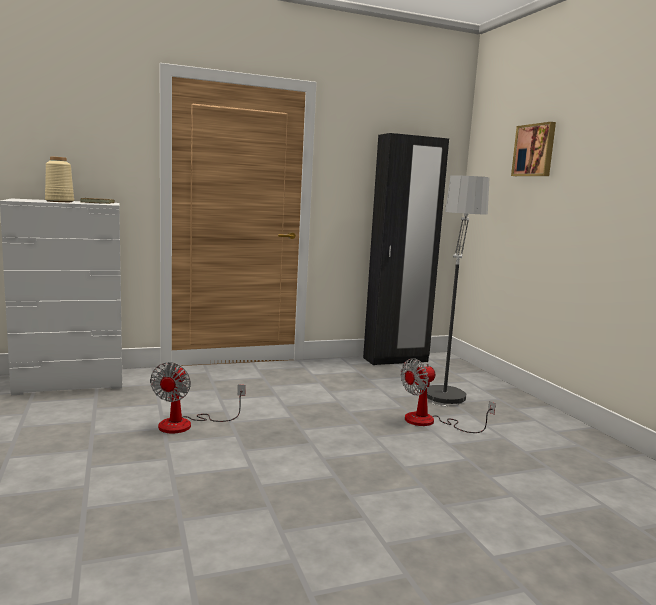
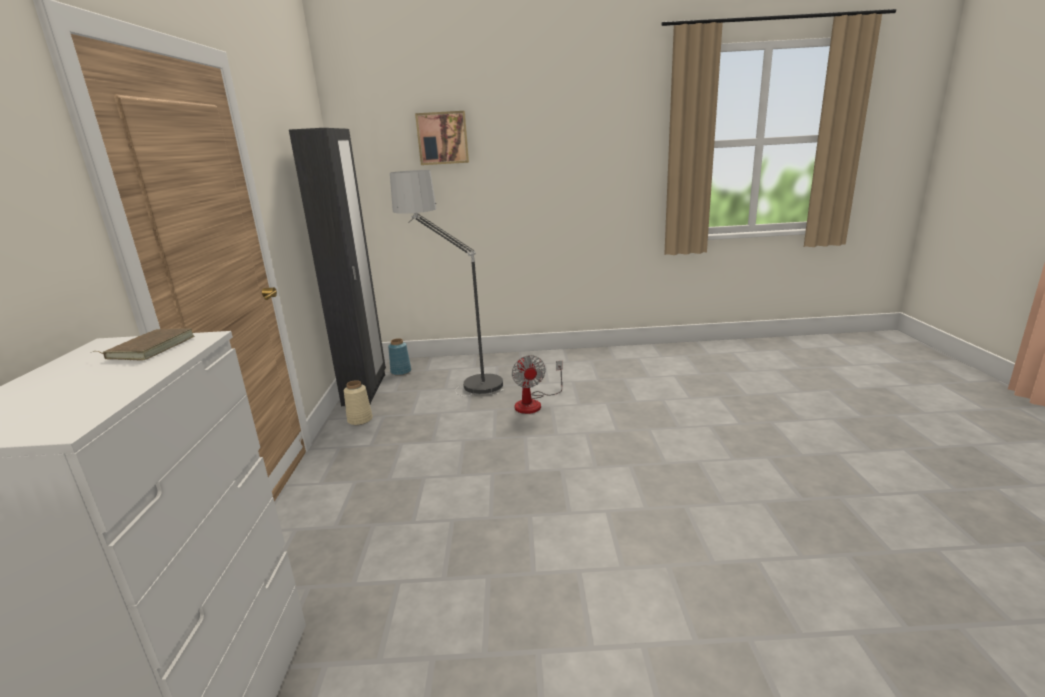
camera: 70 degrees left, 10 degrees up
(60, 201) = (109, 379): beige vase -> beige vase (360, 419)
(186, 424) = (484, 554): fan -> none
(441, 365) = (401, 371): none -> blue vase

